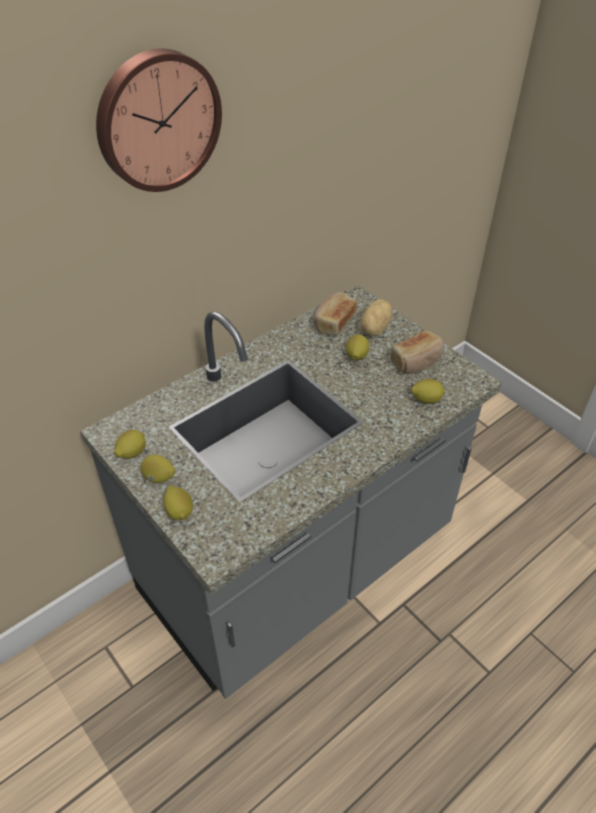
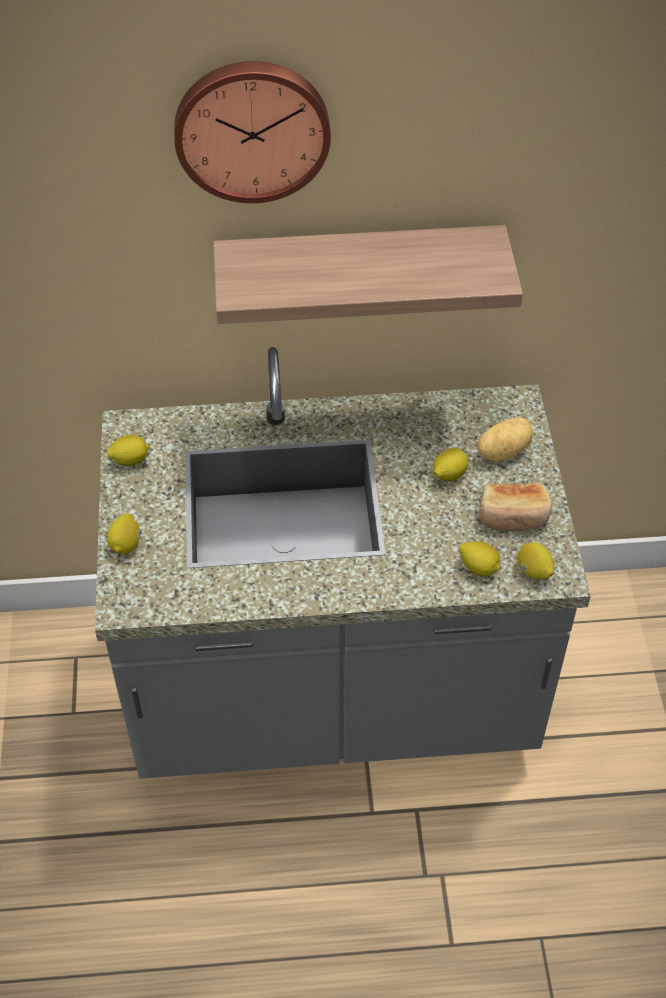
camera: 35 degrees right, 5 degrees up
(159, 478) = (134, 500): lemon -> lemon (533, 571)
(243, 235) = (359, 273): none -> shelf
(333, 322) = (463, 419): bread -> none

